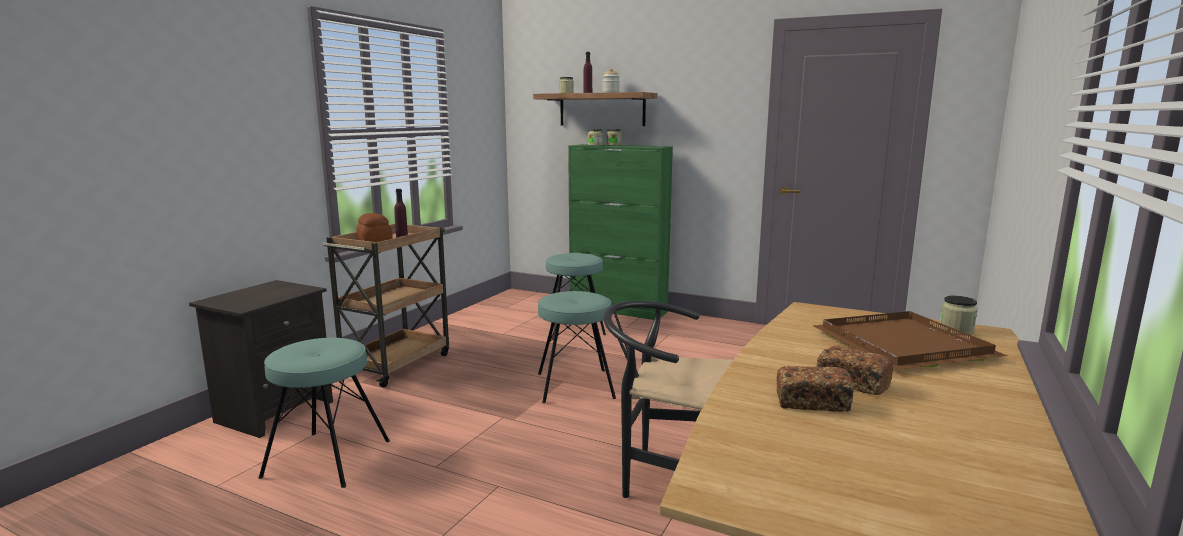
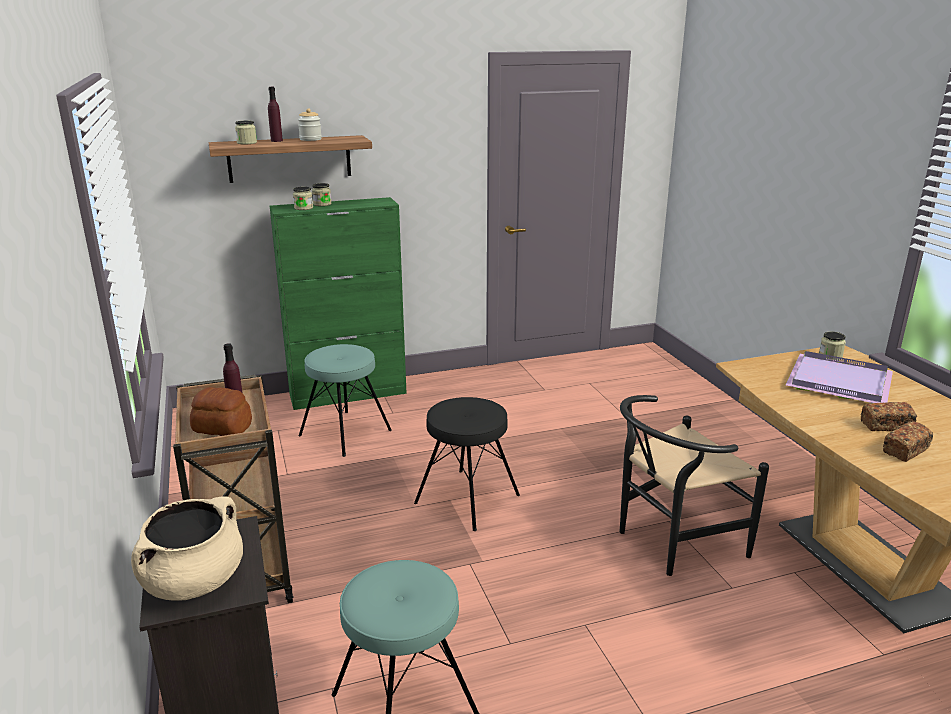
camera: 45 degrees left, 10 degrees up
(242, 297) = (194, 581): none -> beige cooking pot
(575, 385) = (467, 499): turquoise stool -> black stool
(906, 346) = (841, 381): brown tray -> purple tray

